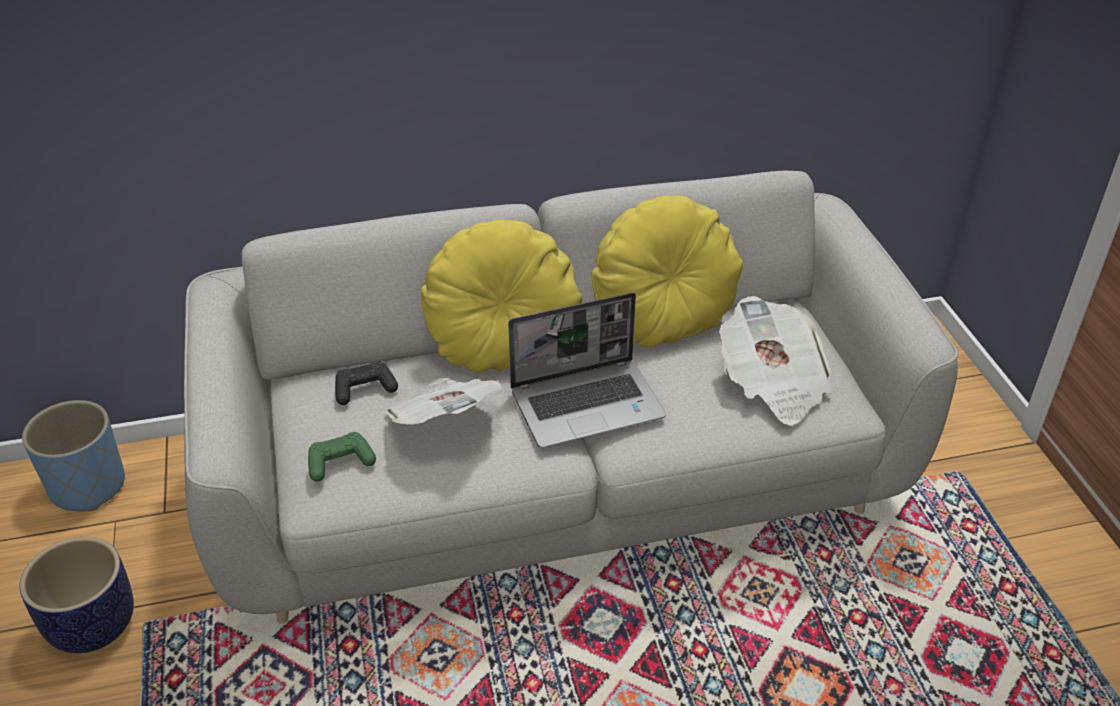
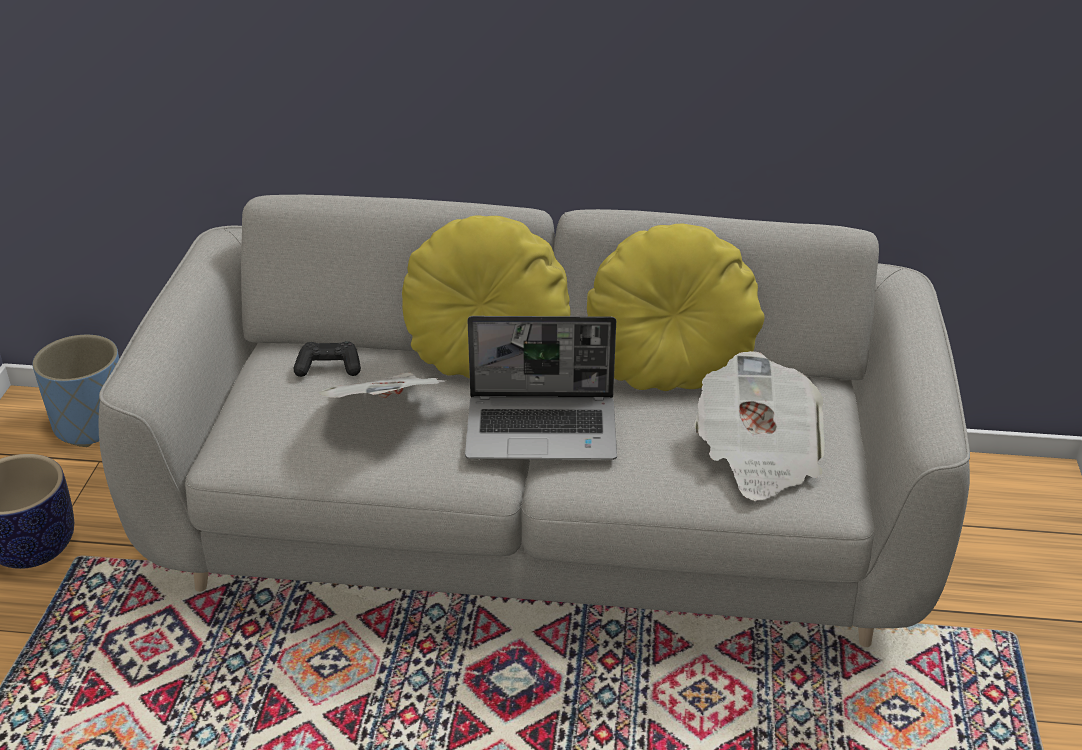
camera: 20 degrees right, 5 degrees down
(340, 463) = (266, 427): green game controller -> none

